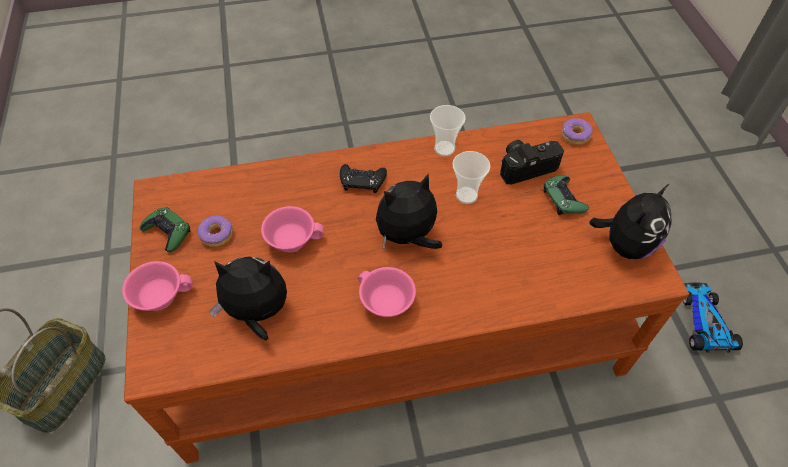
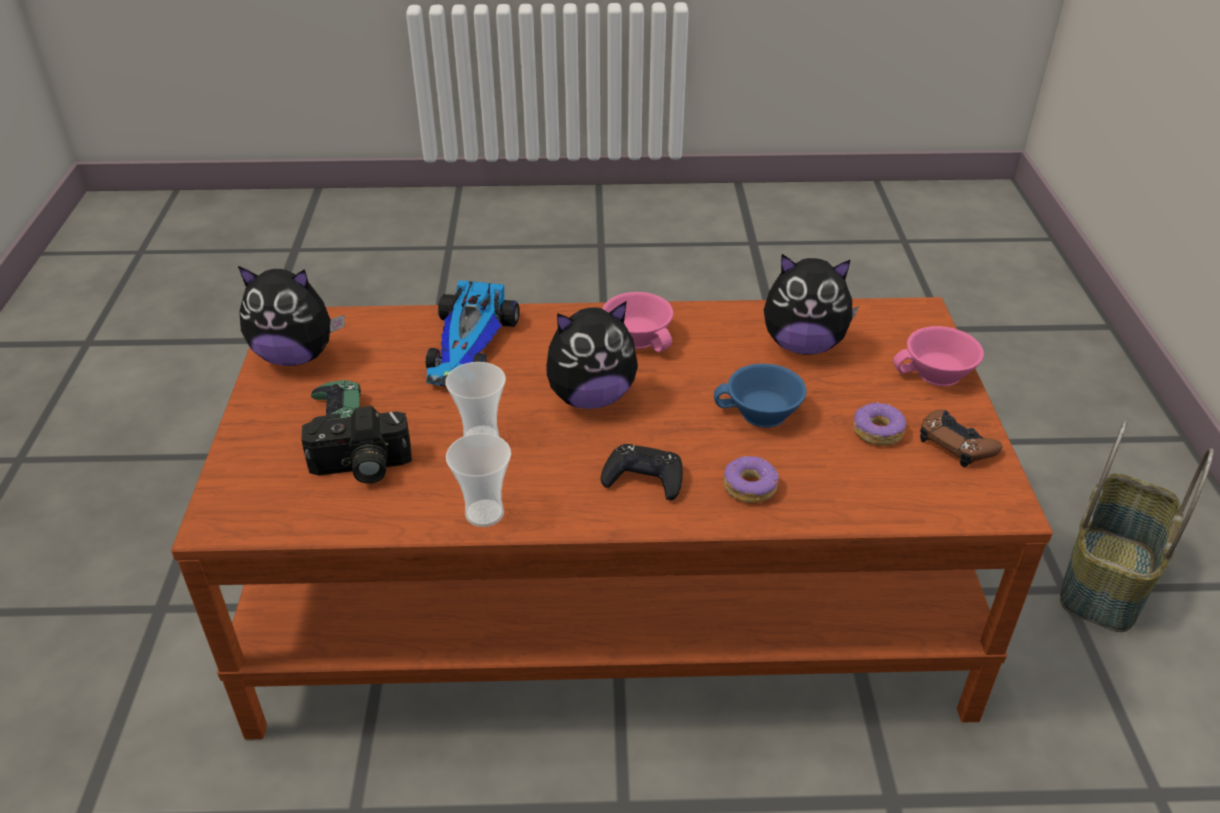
camera: 170 degrees left, 15 degrees down
(168, 232) = (956, 444): green game controller -> brown game controller
(292, 238) = (761, 415): pink cup -> blue cup
(575, 135) = (238, 506): donut -> donut (749, 486)
(625, 244) = (296, 356): plush toy -> plush toy turned 135 degrees counterclockwise
(704, 322) = (151, 532): toy car -> toy car (469, 346)

